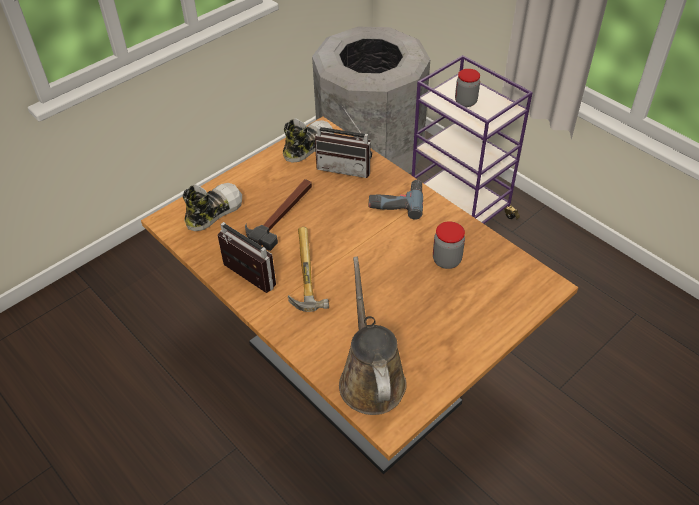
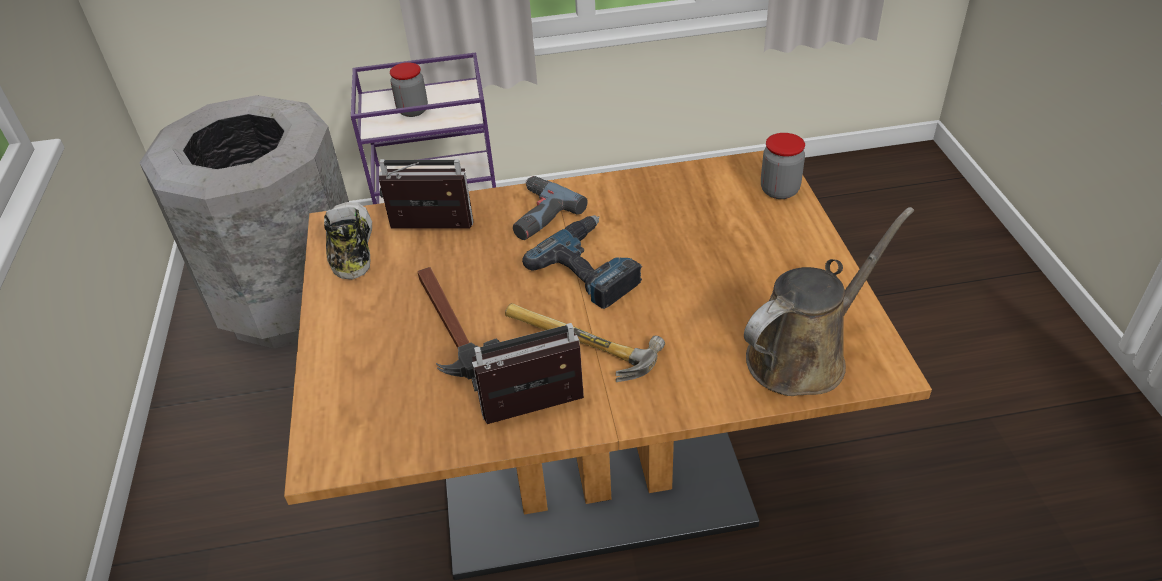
camera: 55 degrees left, 5 degrees down
(213, 212) = (366, 396): shoe -> none
(346, 167) = (429, 231): radio -> radio turned 135 degrees counterclockwise
(370, 247) = (591, 268): none -> power drill
(370, 378) = (803, 355): brown watering can -> brown watering can turned 120 degrees clockwise
(446, 260) = (670, 217): jar -> jar (779, 190)

